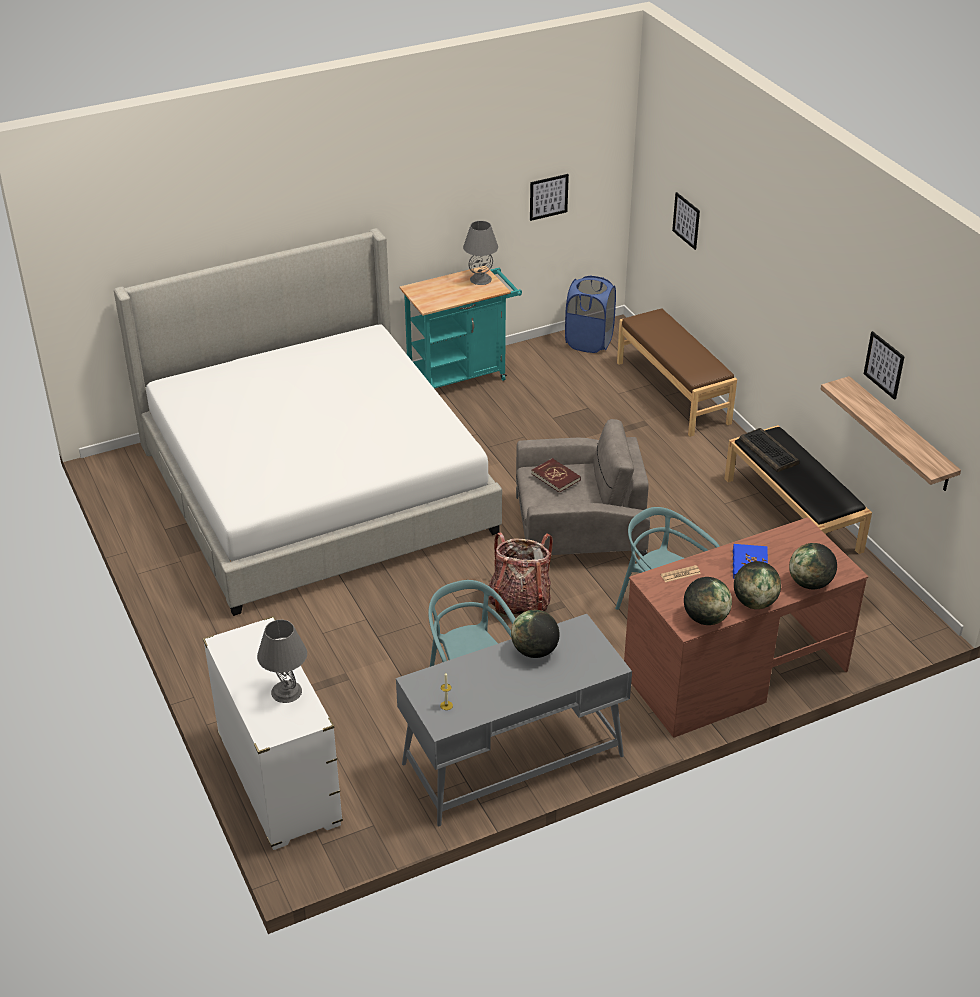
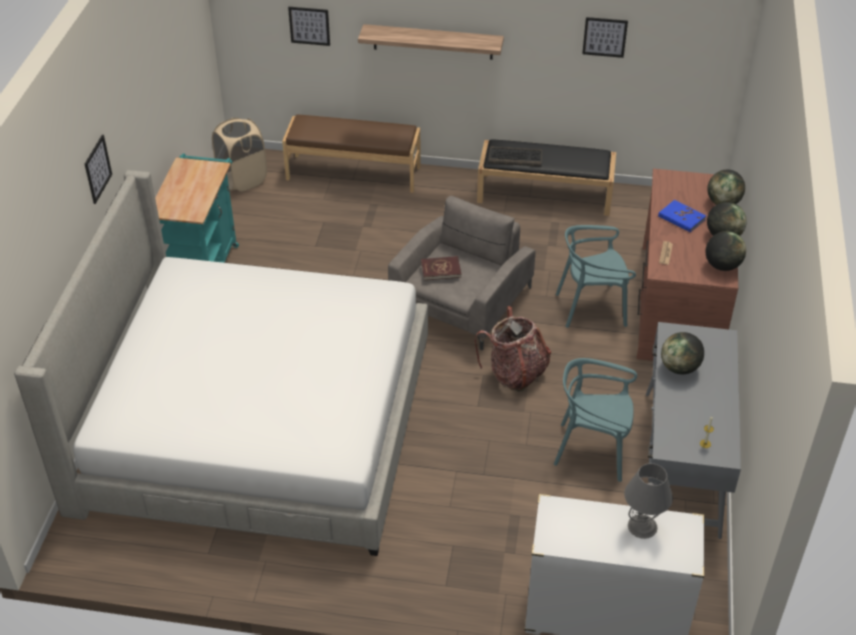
camera: 55 degrees left, 5 degrees up
(481, 279) = (193, 169): grey table lamp -> none
(548, 197) = (185, 68): picture -> picture (97, 169)
(589, 342) = (242, 179): blue laundry basket -> beige laundry basket
(900, 435) = (633, 81): shelf -> shelf (433, 42)

